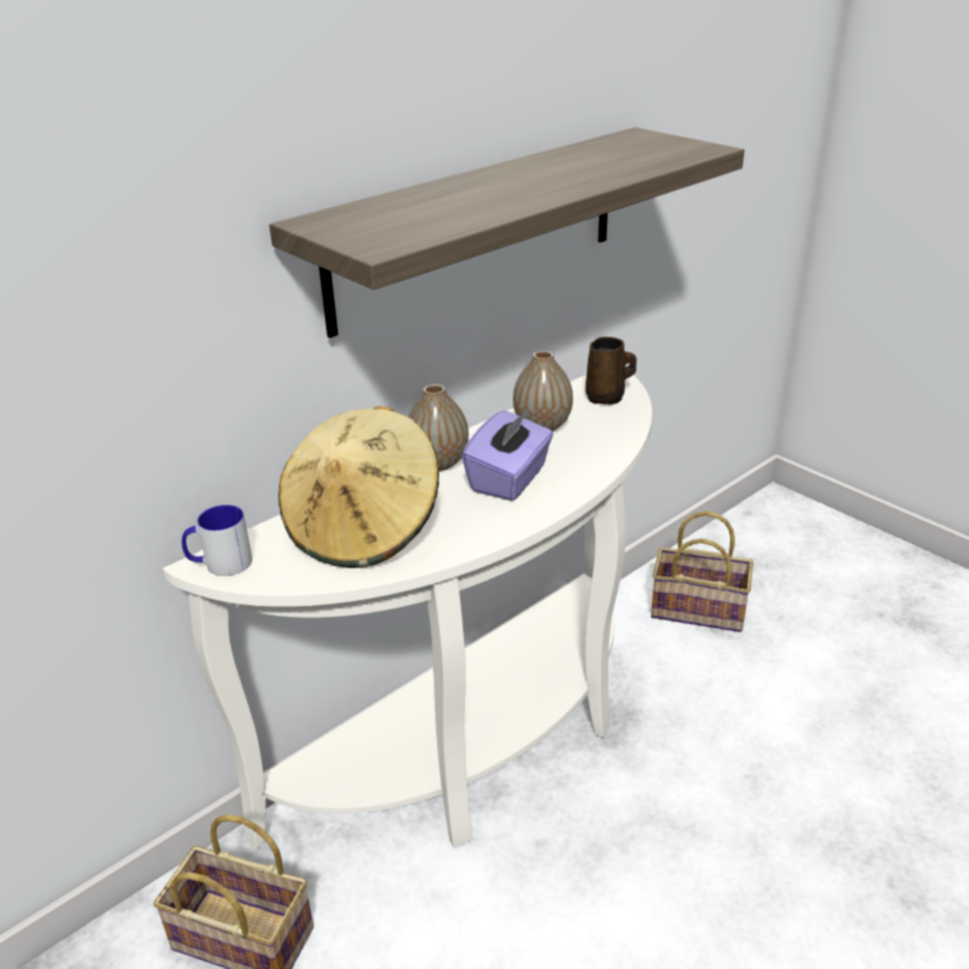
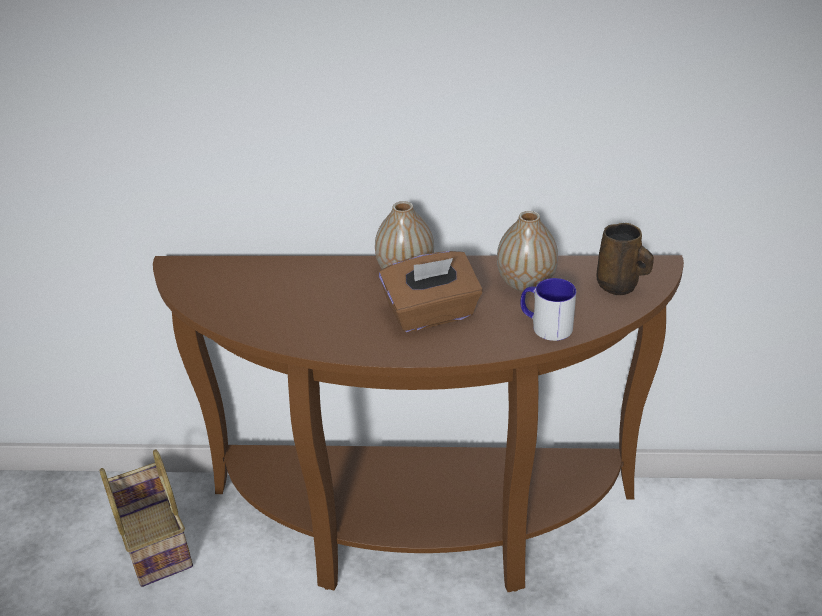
camera: 45 degrees right, 5 degrees up
(220, 564) = (182, 271): mug -> mug (545, 326)
(364, 529) = (287, 295): beige hat -> none
(478, 227) = (508, 73): shelf -> none
(484, 744) = (420, 531): white console table -> brown console table
(509, 479) = (431, 314): purple tissue box -> brown tissue box
(700, 609) = (729, 551): basket -> none

